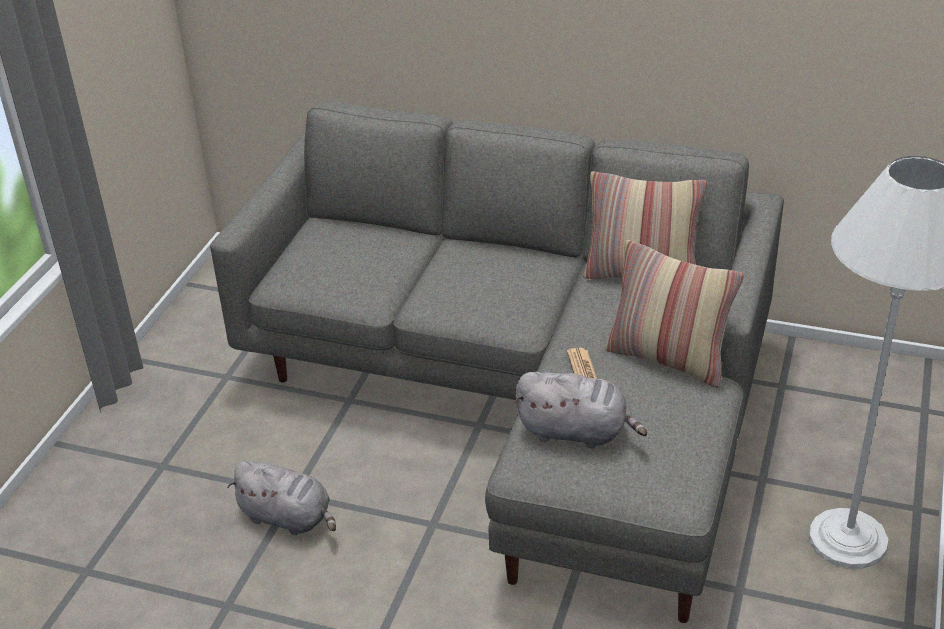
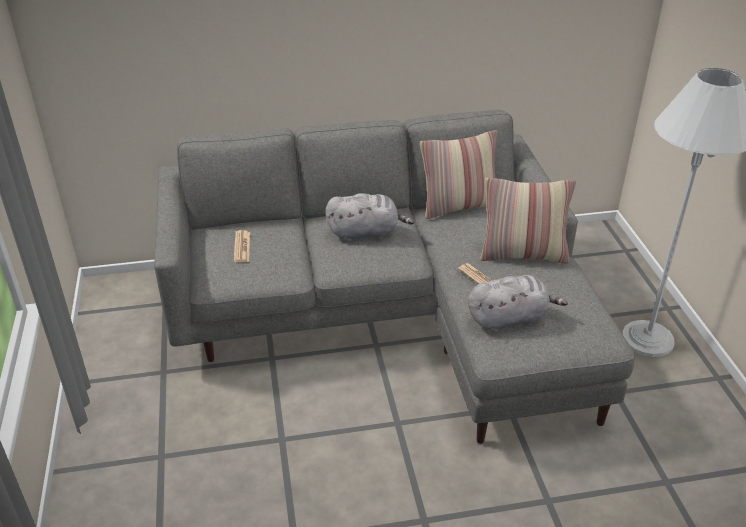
camera: 30 degrees left, 0 degrees up
(288, 518) = (291, 458): grey plush toy -> grey plush toy (366, 233)
(340, 252) = (242, 247): none -> newspaper

